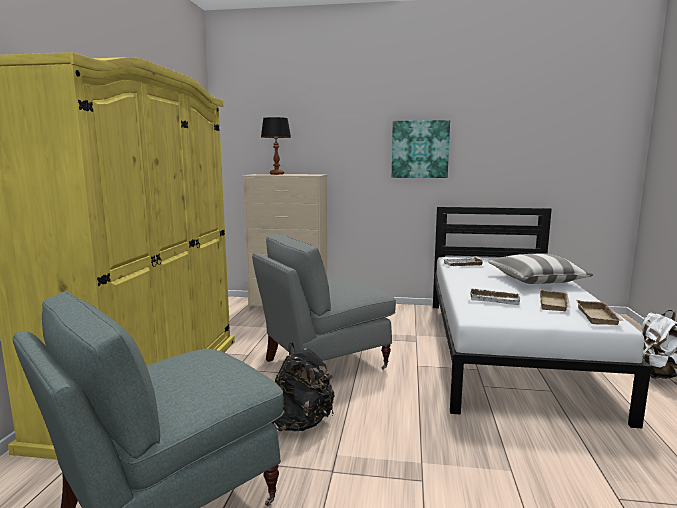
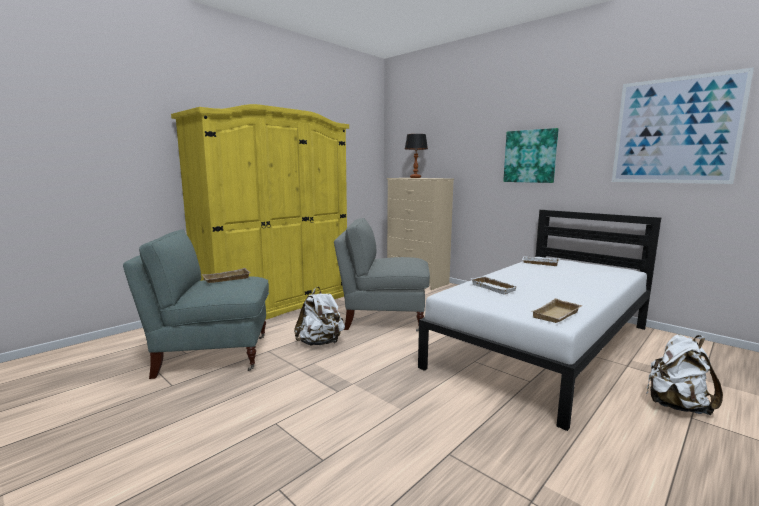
camera: 35 degrees right, 0 degrees up
(301, 423) = (320, 343): black backpack -> white backpack
(536, 280) = (577, 283): pillow -> none
(555, 129) = (675, 131): none -> picture
(555, 304) = (542, 301): beige tray -> beige tray (226, 279)

